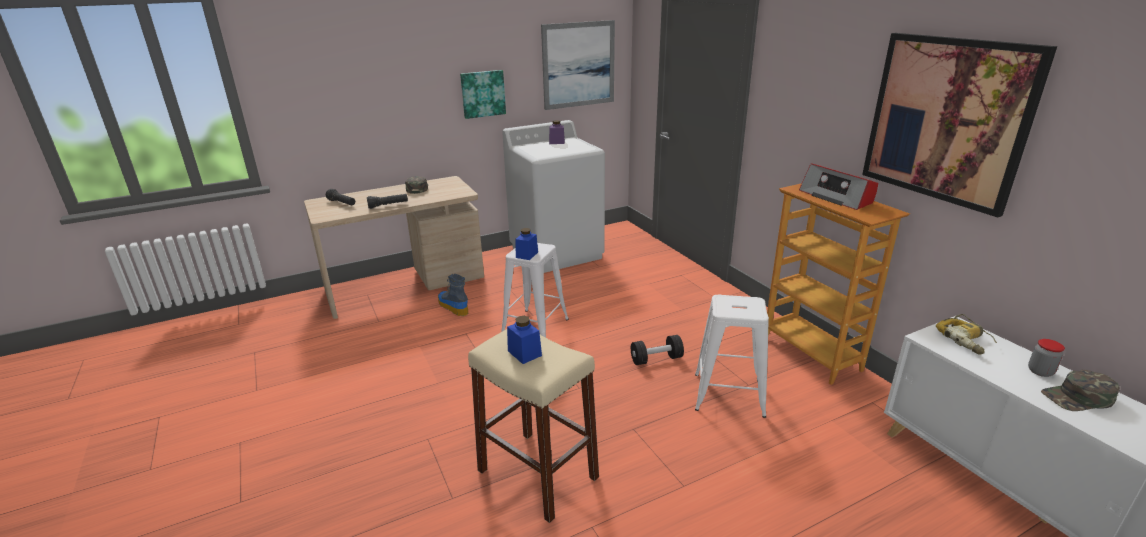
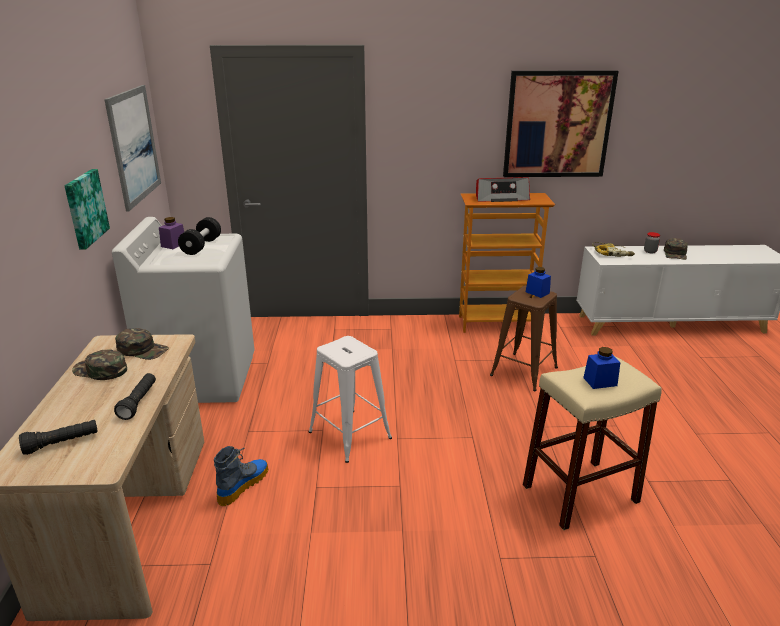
camera: 65 degrees left, 0 degrees up
(447, 189) = (143, 350): none -> green cap
(452, 306) = (243, 485): boot -> boot turned 135 degrees clockwise
(527, 255) = (356, 354): blue jar -> blue jar (537, 292)
(656, 359) = (457, 385): black dumbbell -> black dumbbell (201, 246)
(728, 395) = (524, 371): white stool -> brown stool

